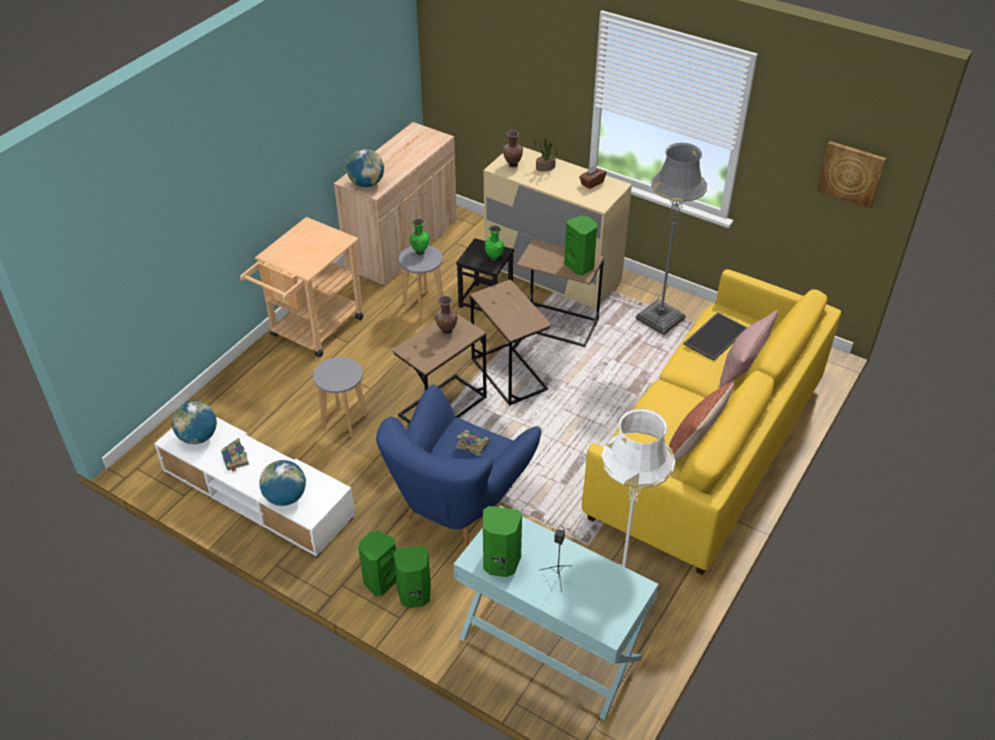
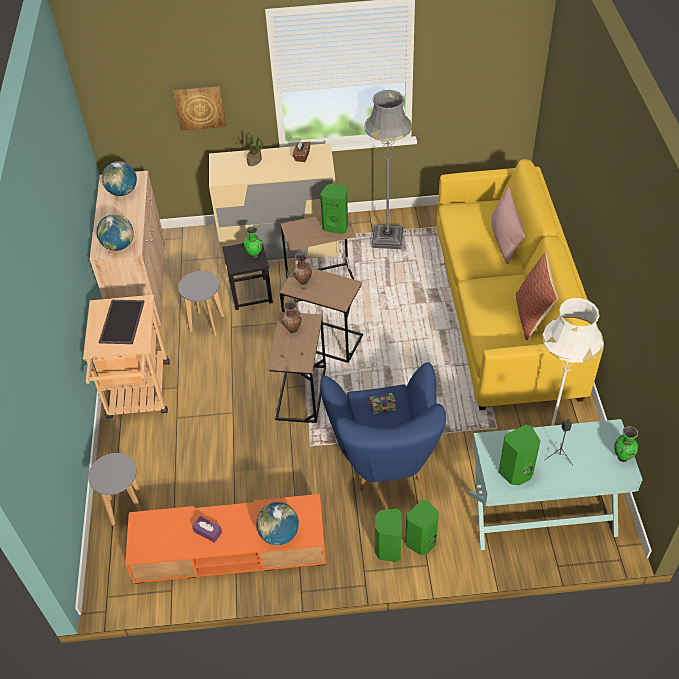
camera: 35 degrees left, 5 degrees up
(198, 437) = (158, 535): globe -> globe (123, 192)
(235, 459) = (208, 532): book -> purple tissue box
(257, 493) = (230, 549): white tv stand -> orange tv stand
(344, 421) = (239, 450): grey stool -> grey stool (126, 508)
(420, 251) = (193, 280): green vase -> green vase (622, 457)
(512, 165) = (227, 171): brown vase -> brown vase (303, 282)
(715, 336) = (467, 228): tray -> tray (121, 321)
(851, 173) = (507, 62): picture -> picture (200, 107)

